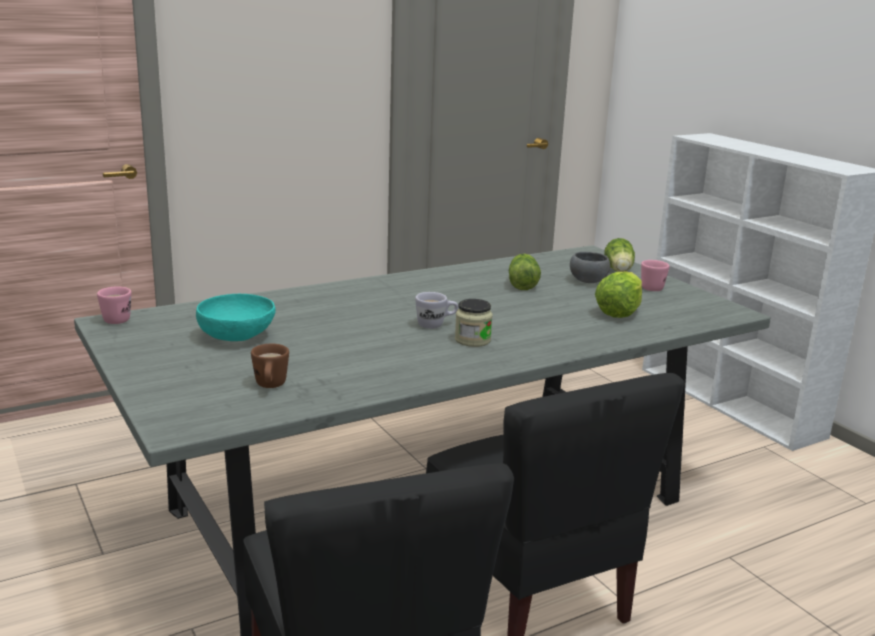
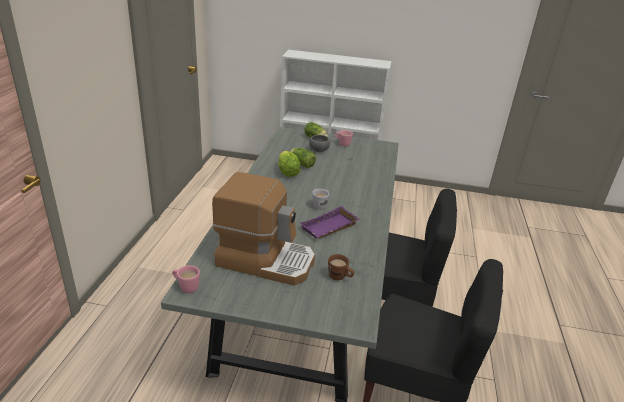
camera: 50 degrees left, 10 degrees up
(237, 336) = (266, 260): turquoise bowl -> coffee machine
(386, 346) = (329, 228): none -> purple tray
(472, 340) = (348, 206): jar -> none
(618, 312) = (359, 164): lettuce -> lettuce (287, 172)

